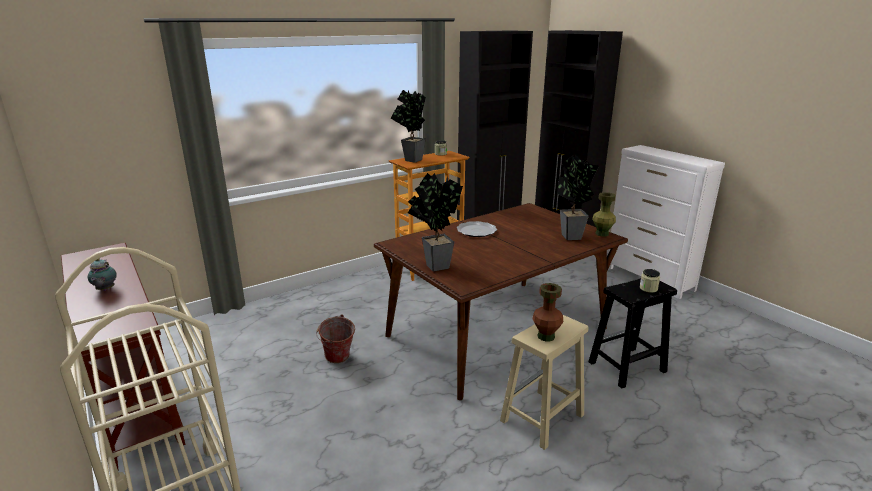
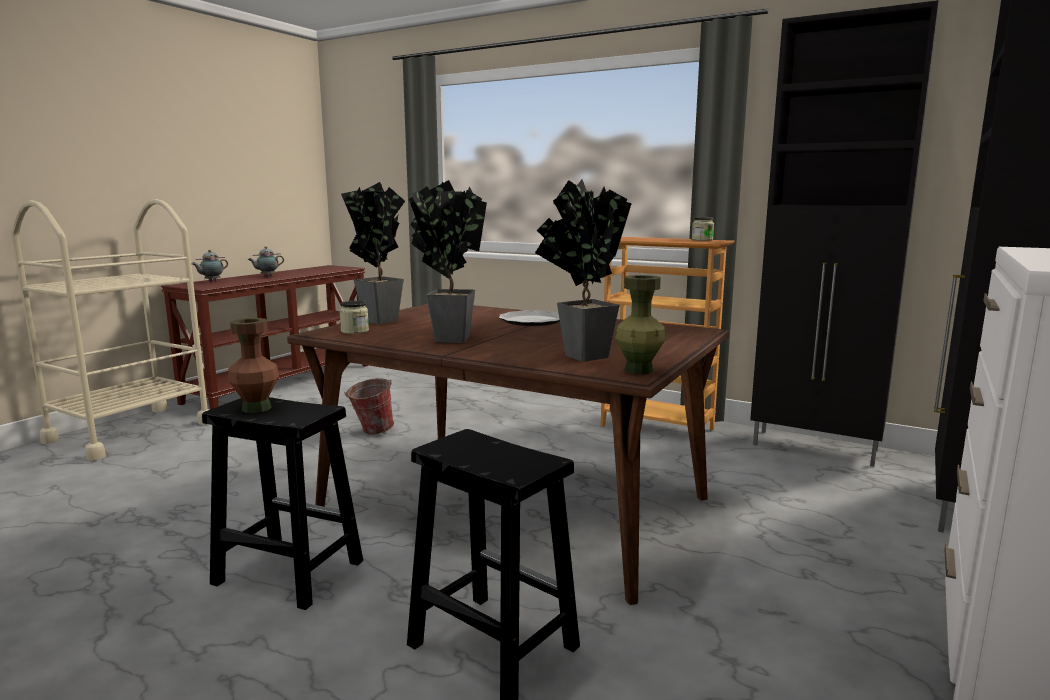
camera: 65 degrees right, 10 degrees down
(93, 321) = (211, 281): none -> teapot
(410, 160) = (636, 238): potted plant -> potted plant (447, 338)
(541, 419) = (286, 572): beige stool -> black stool
(648, 288) = (497, 461): jar -> jar (355, 331)

